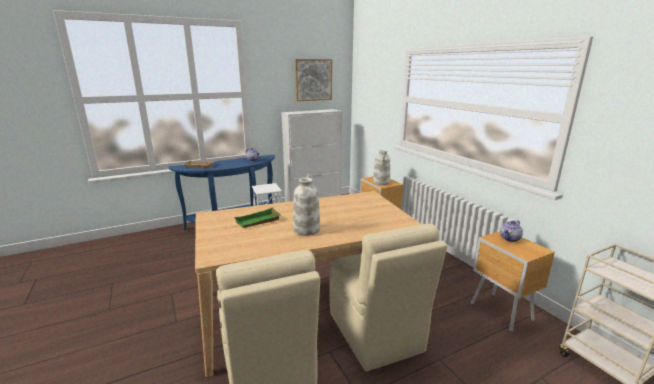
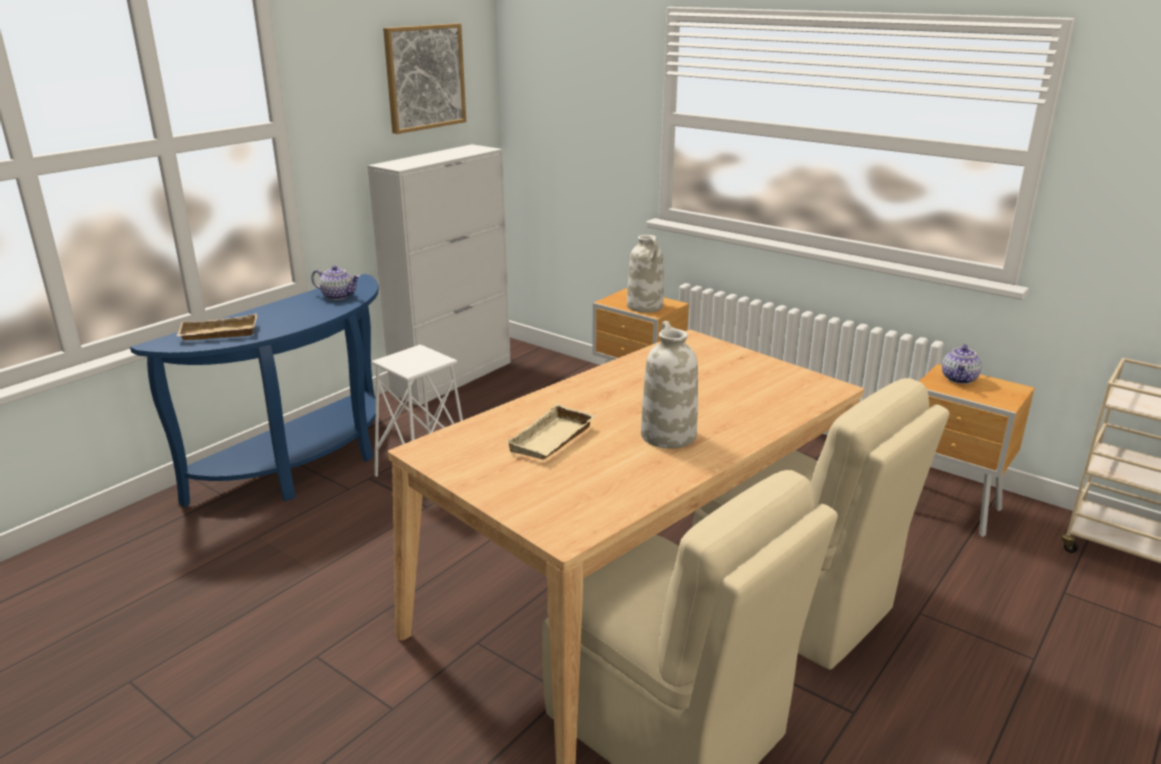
camera: 25 degrees left, 5 degrees up
(258, 222) = (553, 440): green tray -> beige tray

